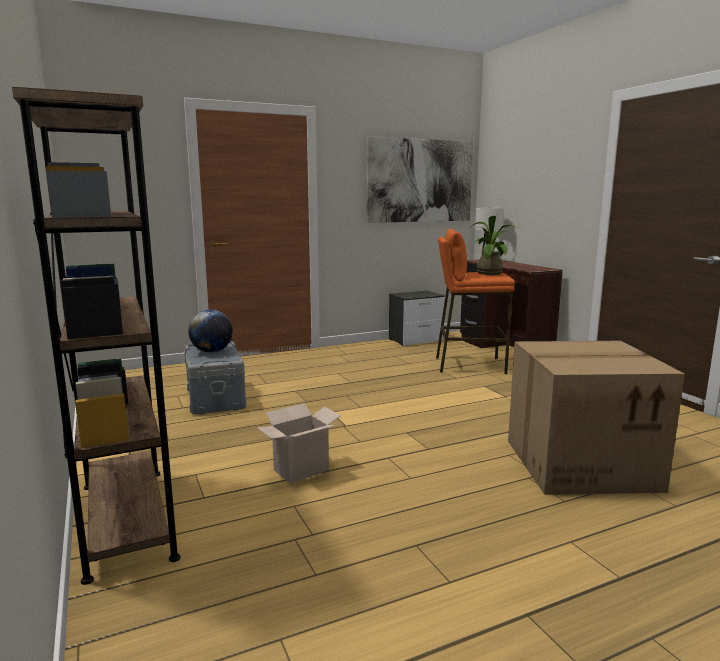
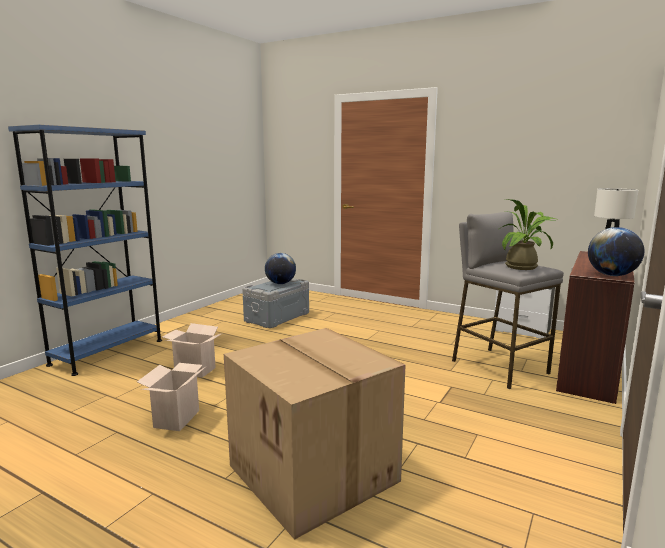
camera: 55 degrees right, 0 degrees up
(127, 519) = (107, 352): brown bookcase -> blue bookcase
(419, 503) = (176, 418): none -> cardboard box
(420, 181) = (555, 154): picture -> none
(469, 365) = (499, 367): orange stool -> grey stool
(542, 268) = (612, 275): none -> globe

